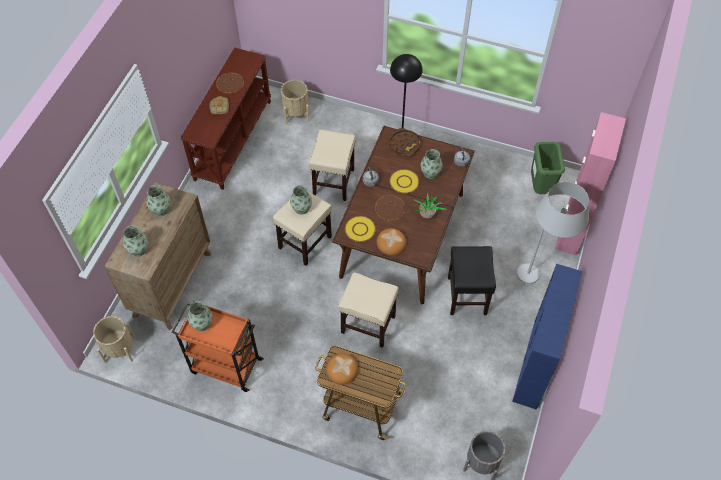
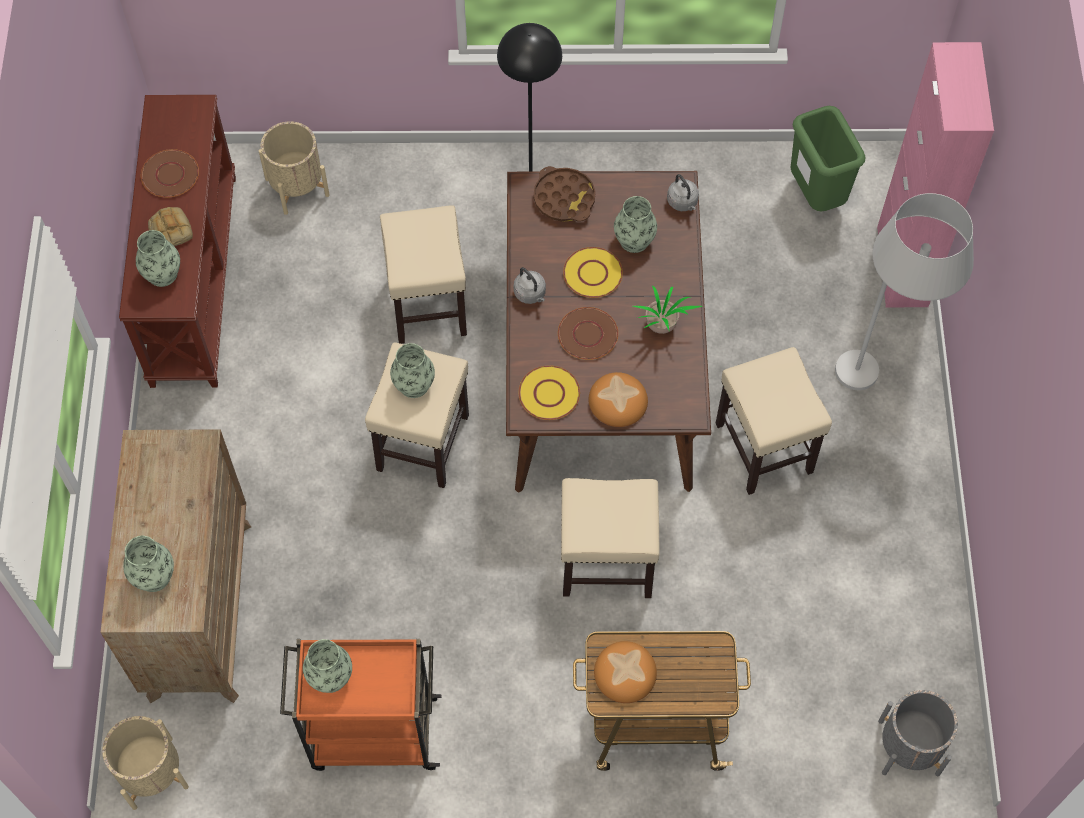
camera: 20 degrees left, 5 degrees up
(161, 209) = (161, 481): vase -> vase (162, 274)
(467, 296) = (764, 449): black stool -> beige stool
(535, 365) = (933, 537): blue bookcase -> none

